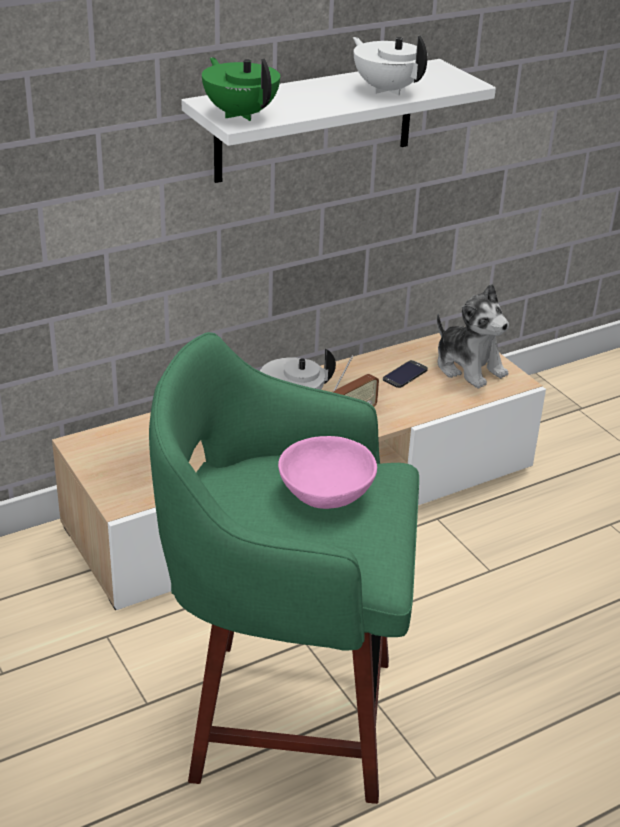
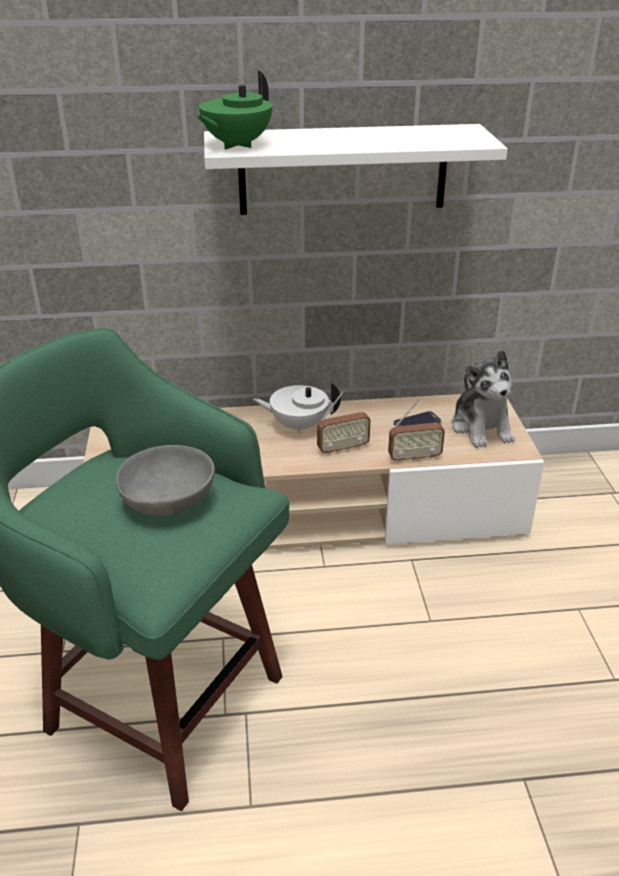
camera: 25 degrees right, 0 degrees up
(241, 114) = (236, 145): green teapot -> green teapot turned 135 degrees counterclockwise
(325, 492) = (167, 499): pink bowl -> grey bowl
(387, 89) = (395, 140): white teapot -> none
(427, 411) = (414, 458): none -> radio

